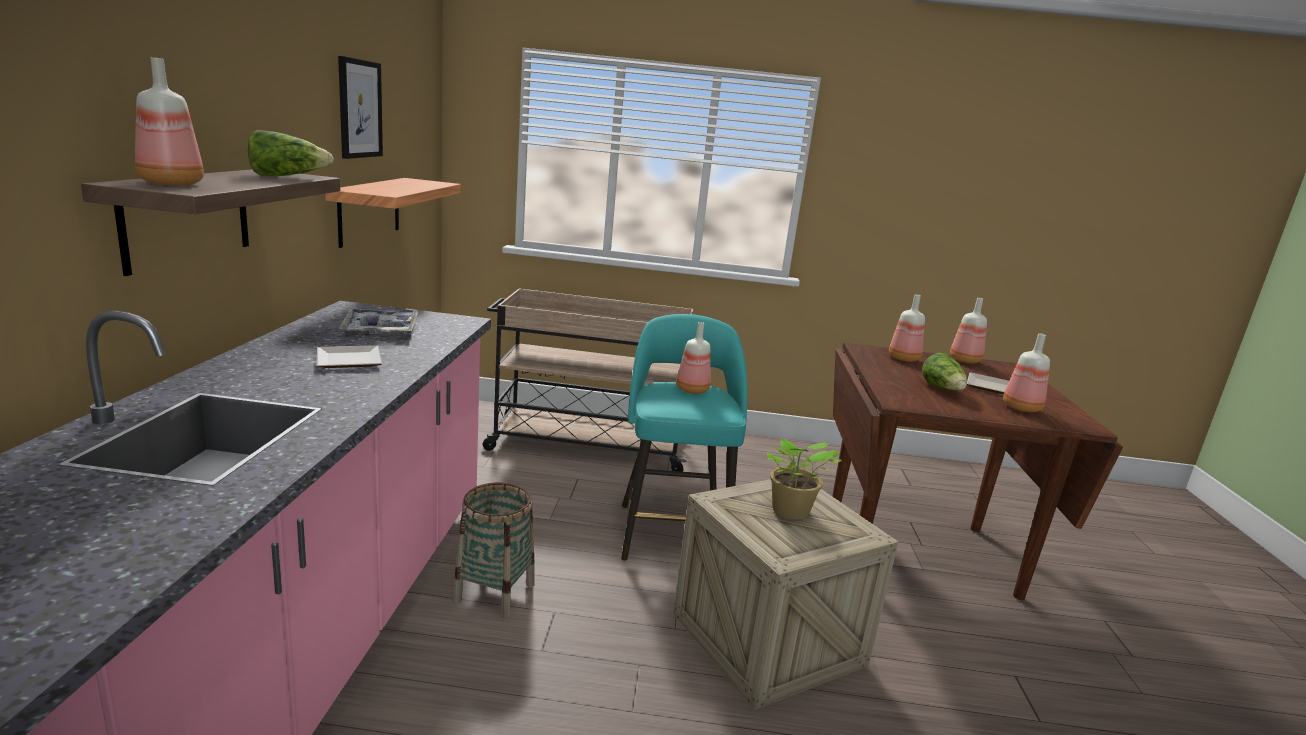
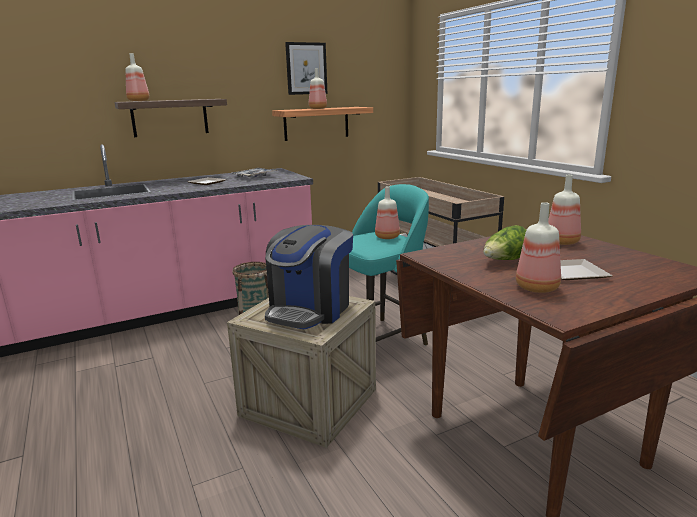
camera: 60 degrees right, 0 degrees up
(287, 177) = (201, 99): lettuce -> none
(790, 512) = (310, 309): potted plant -> coffee machine
(965, 361) = (641, 257): bottle -> bottle (317, 108)

